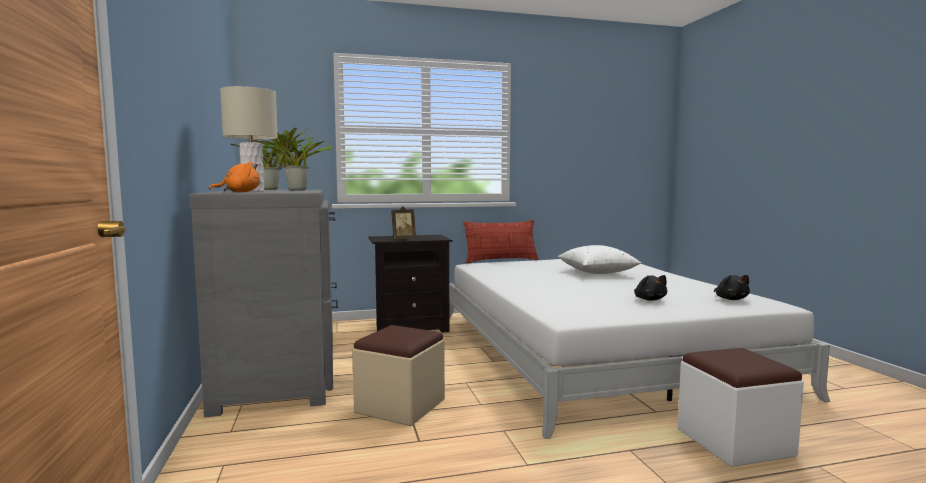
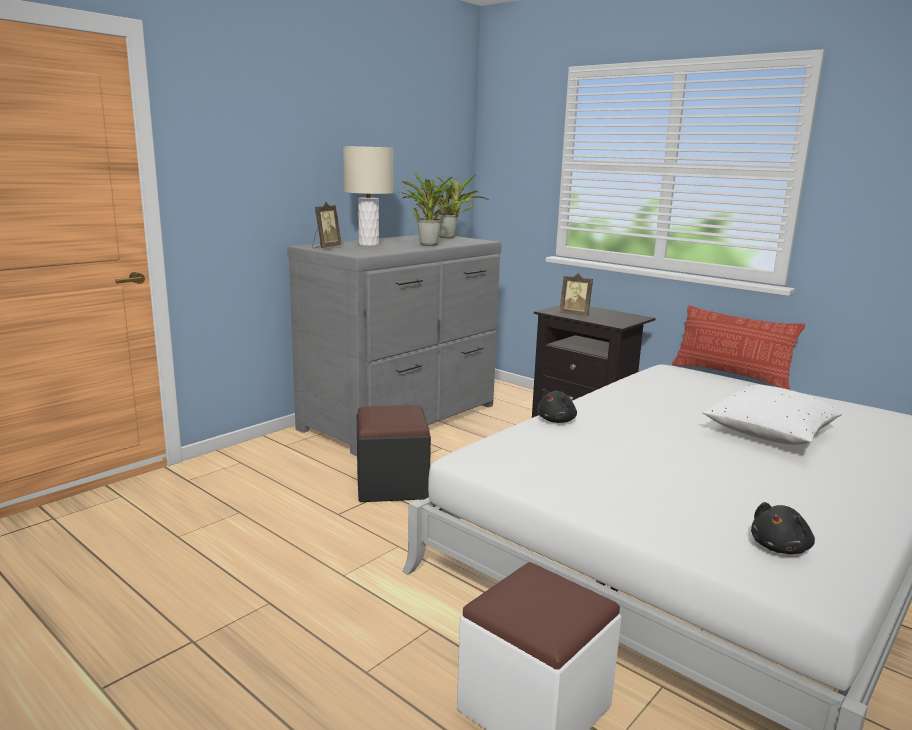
camera: 55 degrees right, 10 degrees up
(239, 192) = (325, 248): orange plush toy -> picture frame
(400, 406) = (392, 485): beige ottoman -> black ottoman
(649, 299) = (656, 489): black plush toy -> black plush toy (557, 420)

